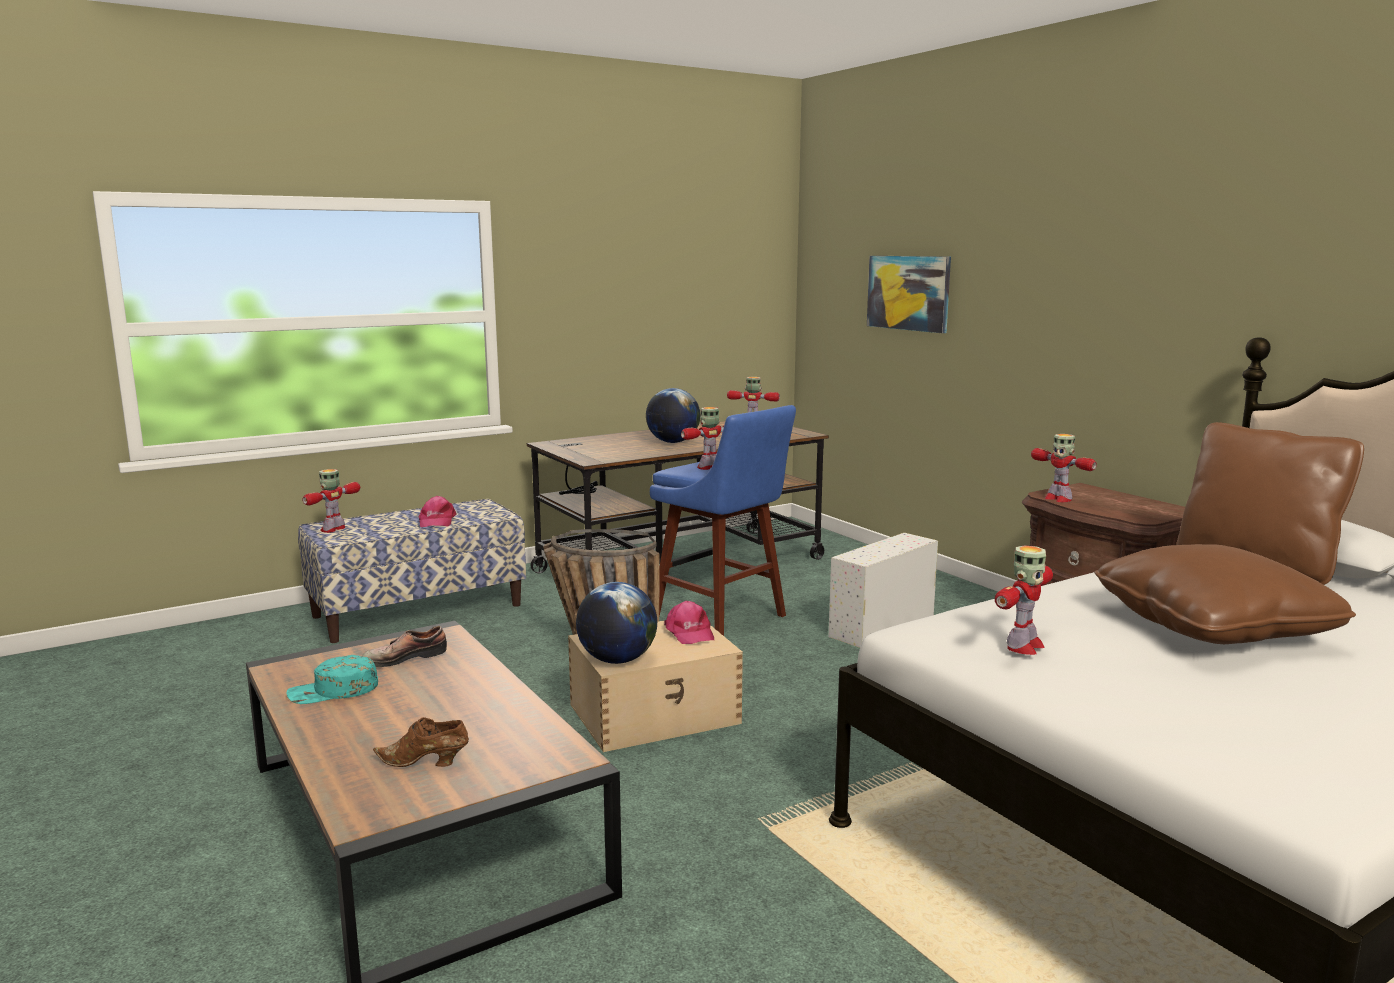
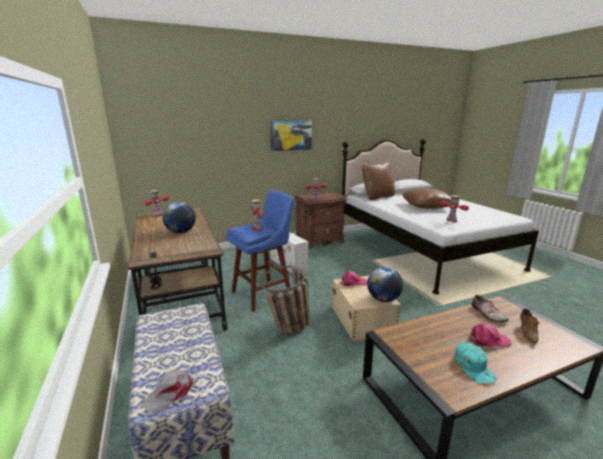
camera: 80 degrees left, 5 degrees up
(333, 529) = (170, 393): toy robot -> grey cap
(404, 657) = (423, 346): shoe -> shoe (487, 314)
(436, 521) = (187, 336): pink cap -> pink cap (488, 340)
(908, 293) = (203, 138): picture -> picture (291, 135)

